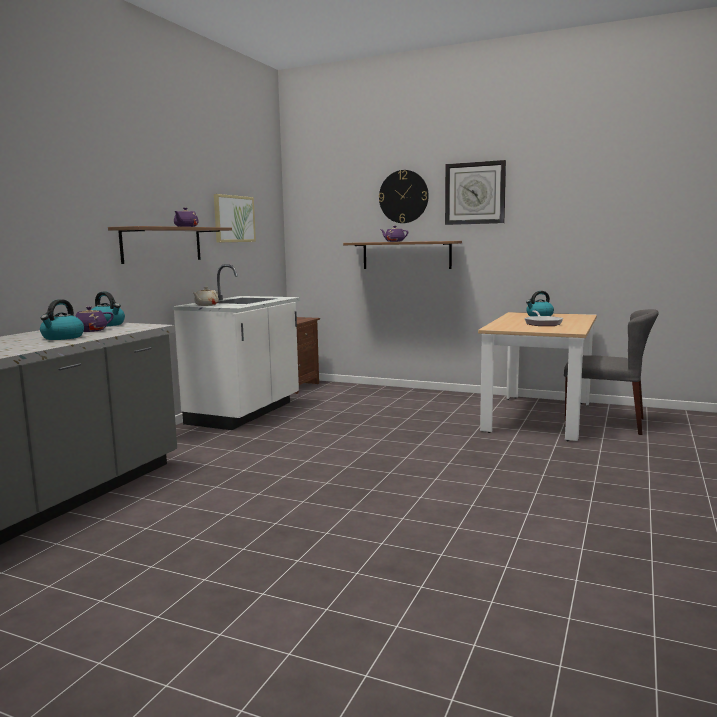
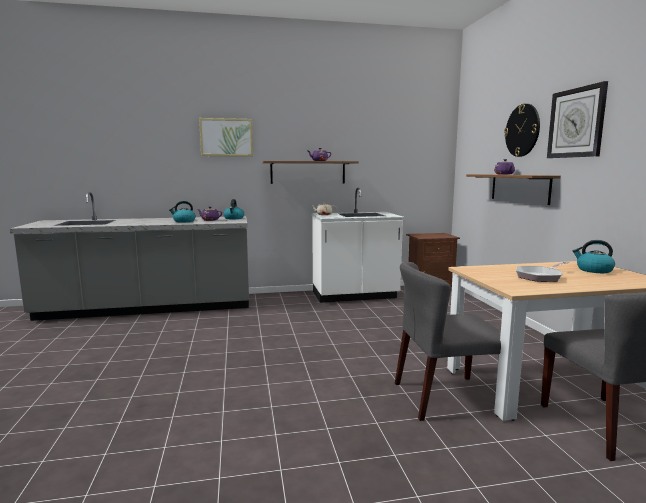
camera: 55 degrees right, 0 degrees up
(234, 219) = (387, 154): picture -> picture (226, 137)
(525, 445) = (445, 397): none -> grey chair

